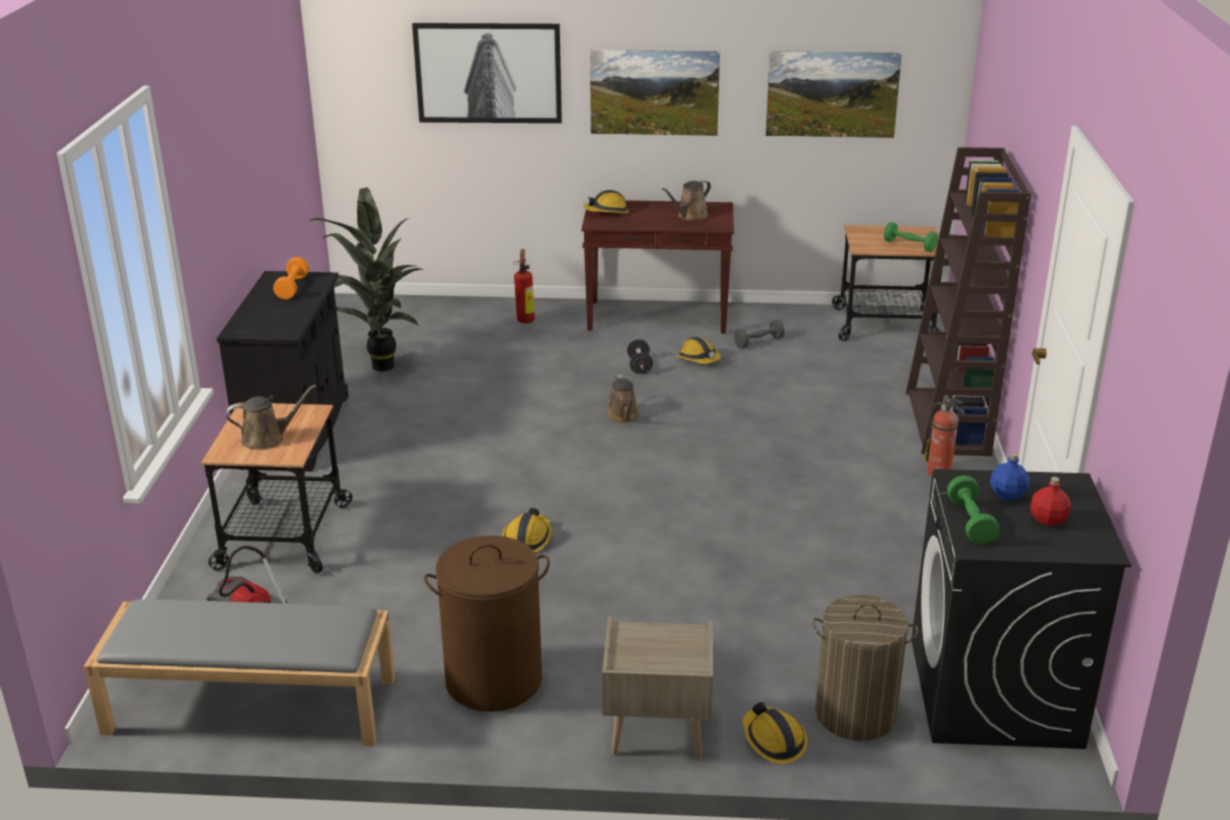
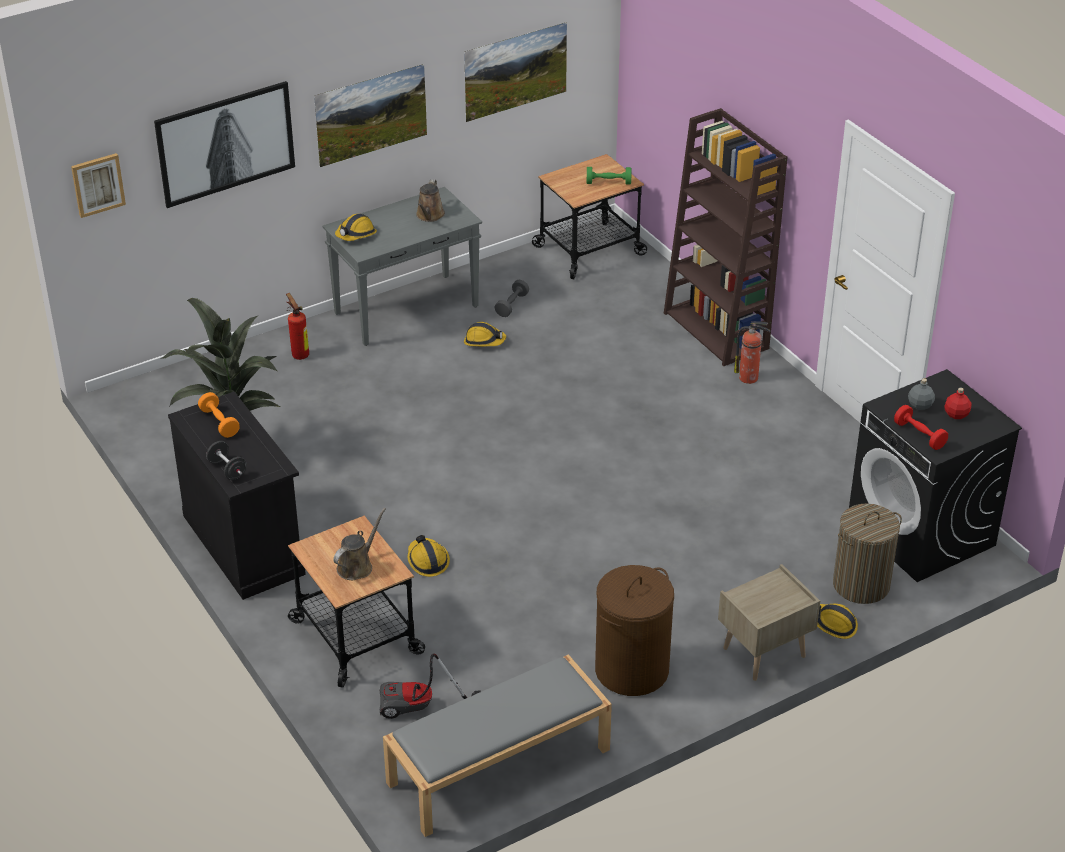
camera: 35 degrees left, 10 degrees up
(353, 75) = (98, 184): none -> picture
(527, 539) = (534, 556): hard hat -> hard hat (427, 561)
(623, 416) = (486, 420): brown watering can -> none
(639, 366) = (446, 367): black dumbbell -> black dumbbell (227, 469)
(658, 317) = (407, 309): brown console table -> grey console table
(970, 522) = (919, 435): green dumbbell -> red dumbbell
(1007, 495) = (920, 405): blue bottle -> grey bottle

